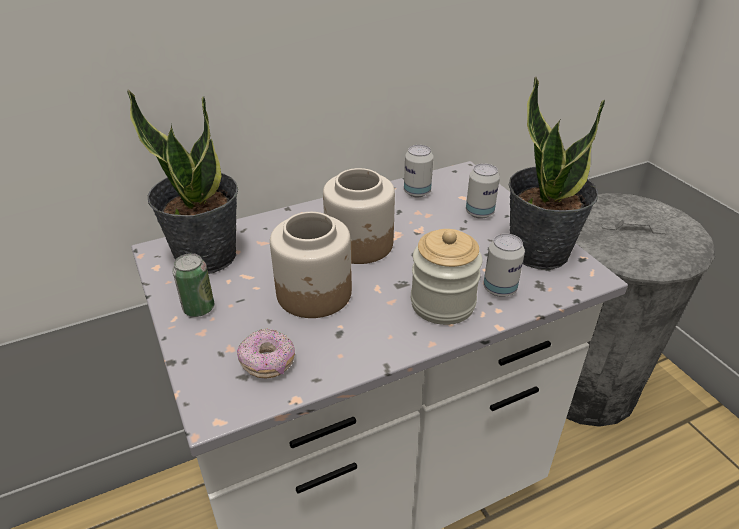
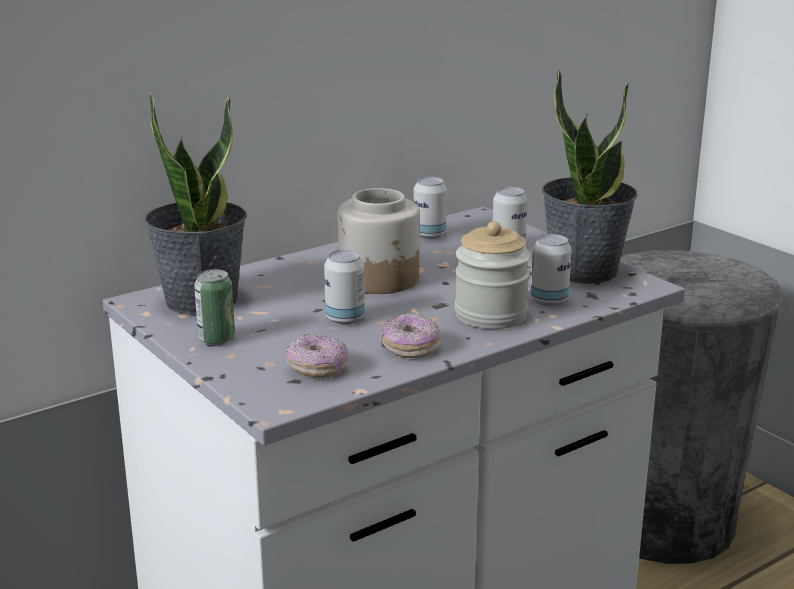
camera: 10 degrees left, 15 degrees down
(314, 294) = (345, 319): jar -> can
(359, 342) = (410, 348): none -> donut

